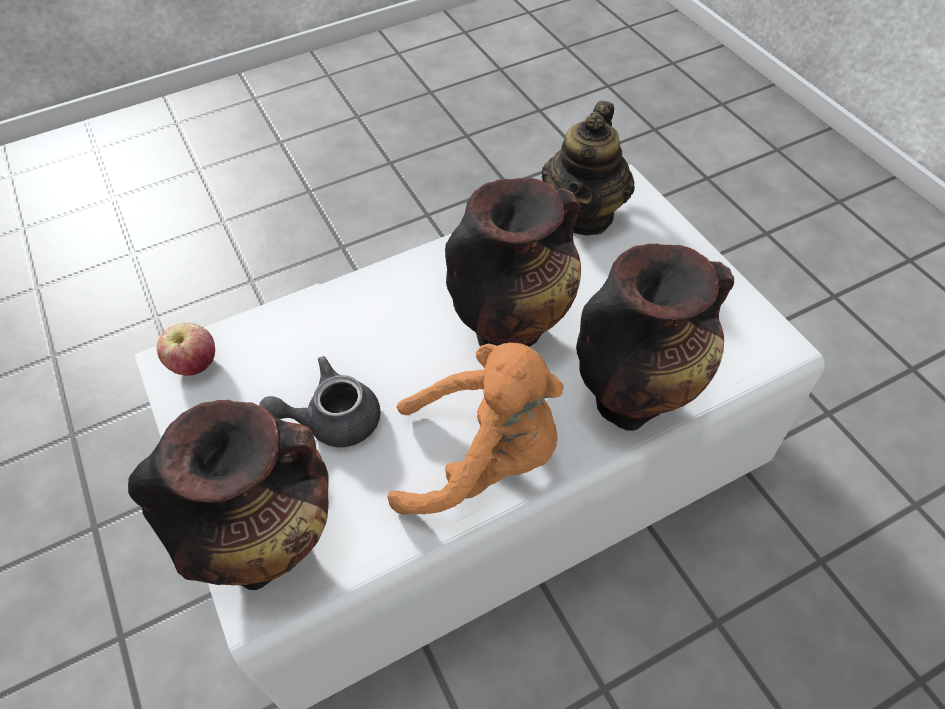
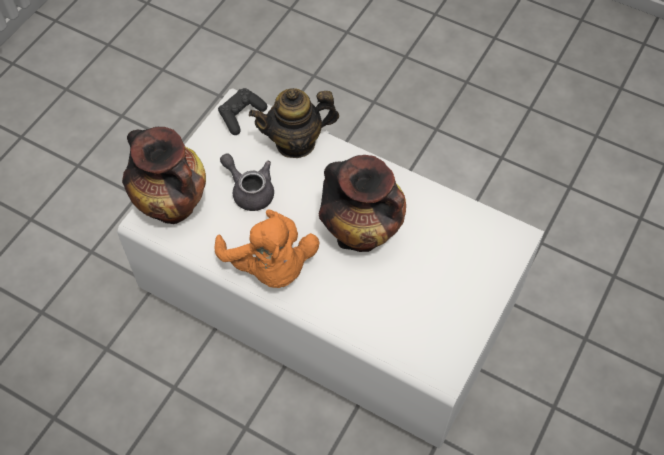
camera: 55 degrees right, 5 degrees up
(195, 365) = (241, 116): apple -> black game controller
(584, 214) = (477, 228): teapot -> teapot (296, 142)
(635, 394) = (358, 315): vase -> none

